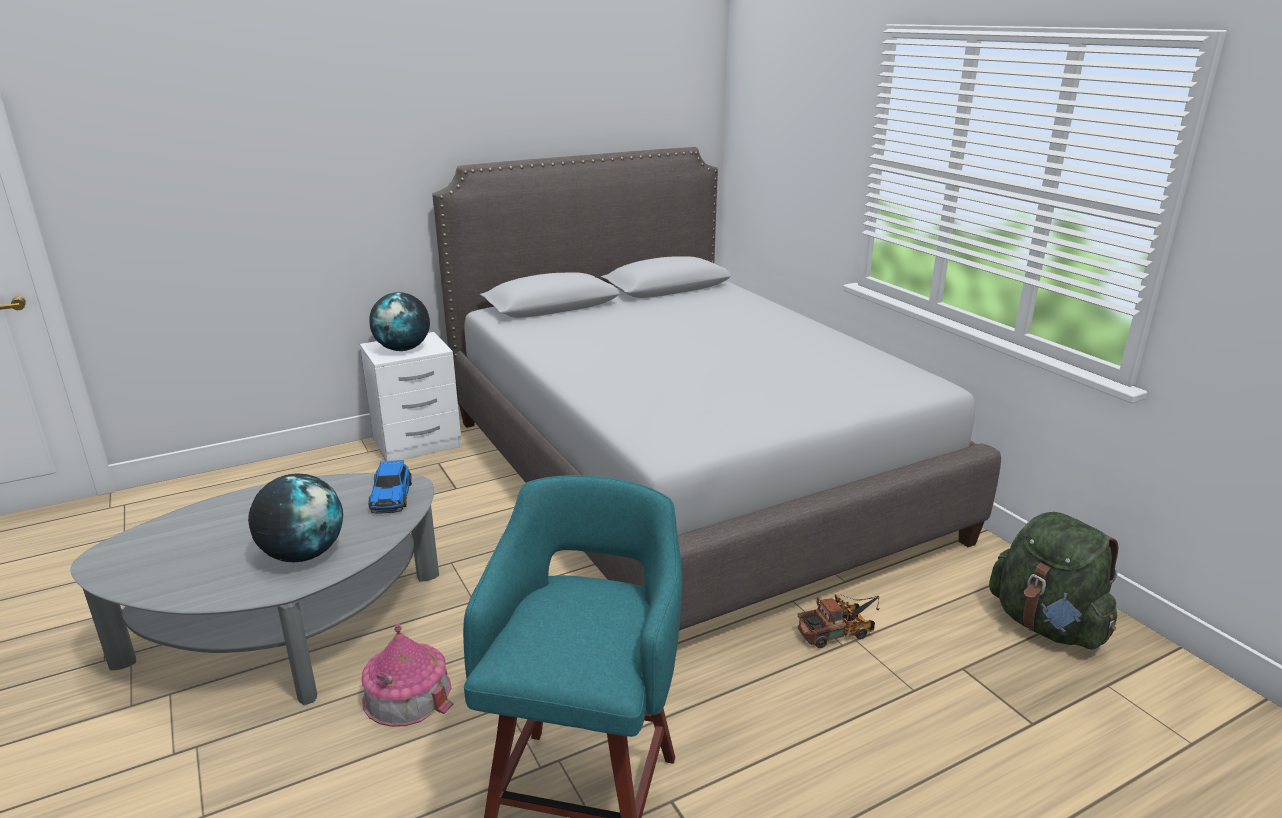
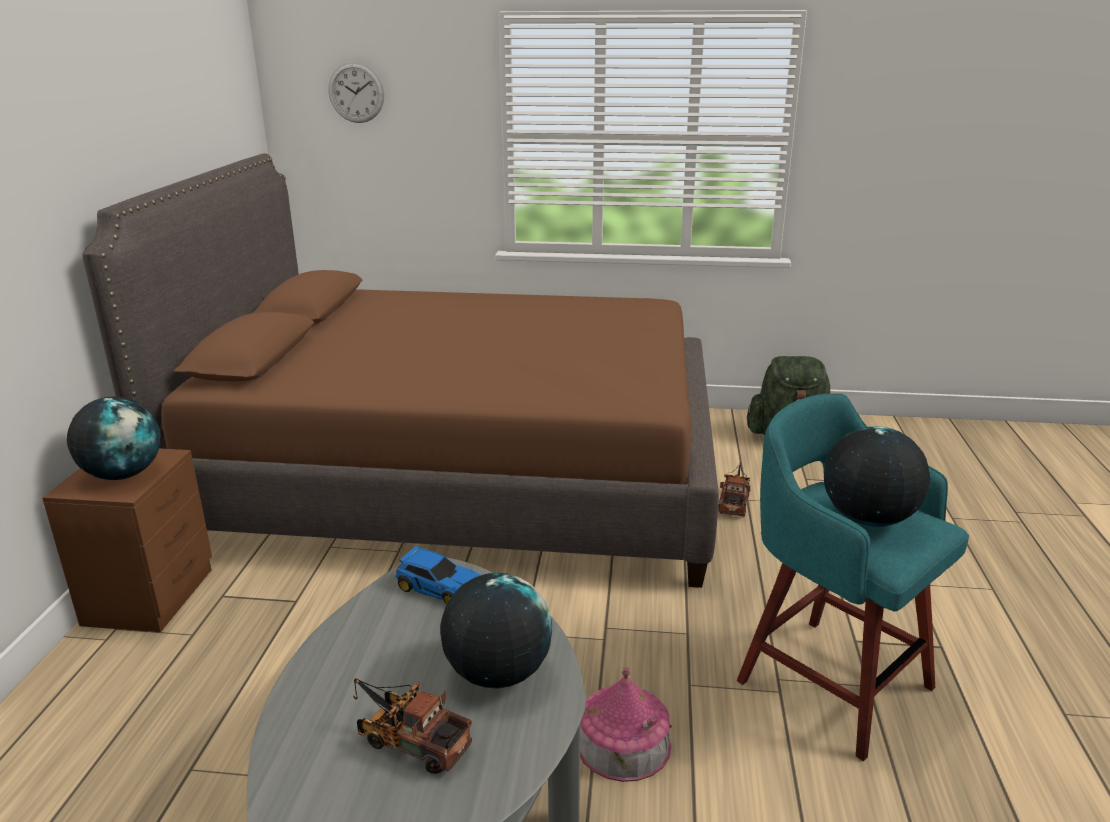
camera: 55 degrees left, 0 degrees up
(217, 549) = (408, 740): none -> toy truck
(419, 443) = (153, 595): white nightstand -> brown nightstand
(568, 627) = (867, 519): none -> globe
(685, 475) = (461, 474): grey bed -> brown bed
(778, 100) = (356, 92): none -> wall clock

